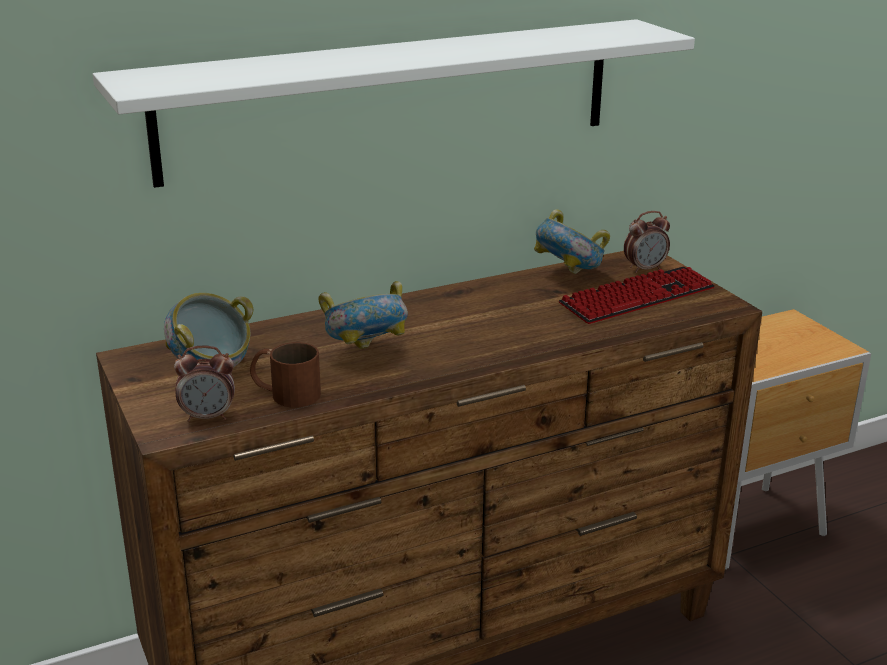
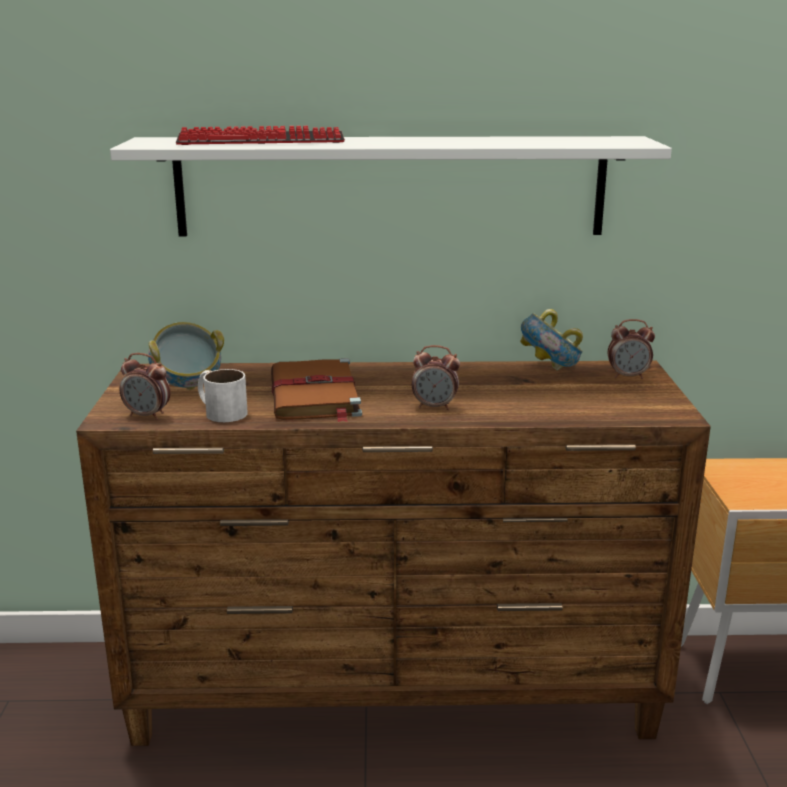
camera: 25 degrees right, 5 degrees down
(285, 393) = (220, 411): brown mug -> white mug
(367, 352) = (315, 395): bowl -> brown book
(503, 340) = (435, 407): none -> alarm clock
(637, 297) = (595, 396): keyboard -> keyboard (261, 141)

